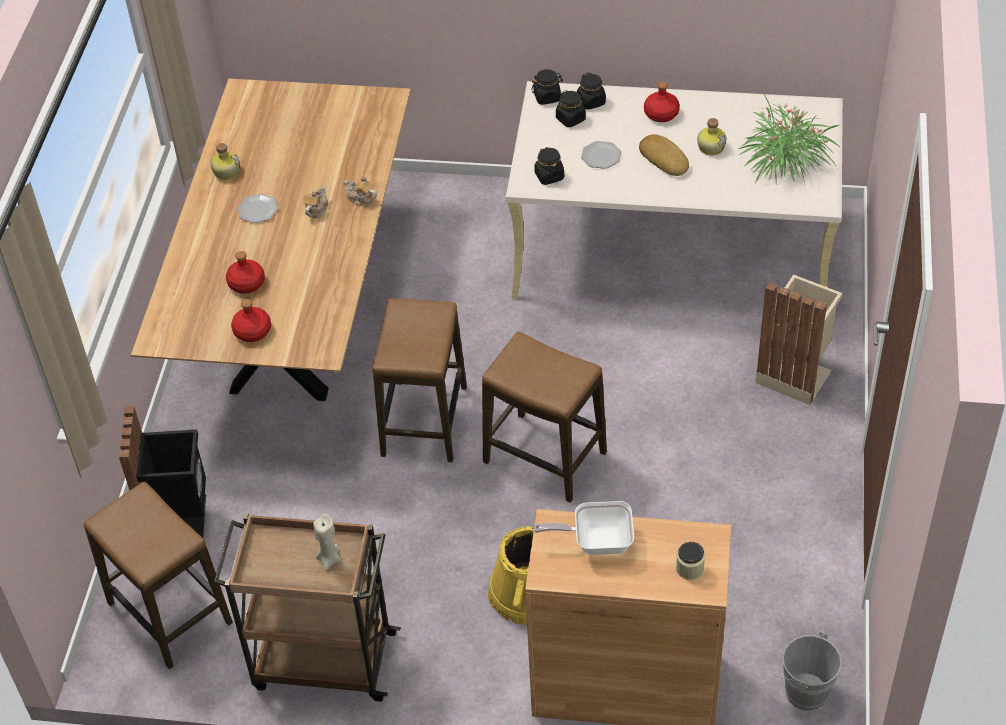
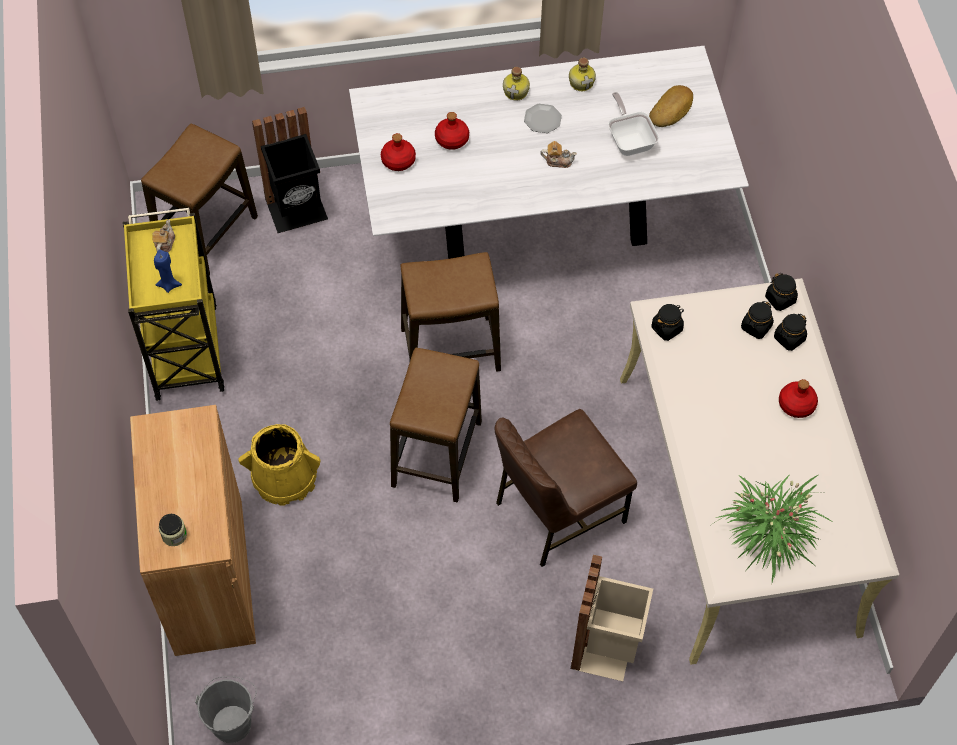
camera: 70 degrees right, 10 degrees up
(299, 317) = (539, 222): brown dining table -> white dining table
(322, 660) = (186, 348): brown cart -> yellow cart
(329, 559) = (169, 285): beige candle -> blue candle
(360, 199) = (583, 189): teapot -> teapot (164, 243)
(596, 541) = (189, 457): frying pan -> frying pan (630, 140)
(600, 156) = (711, 365): plate -> none
(641, 377) = (557, 511): none -> brown chair
(664, 158) = (730, 422): bread -> bread (672, 110)
(711, 147) = (764, 460): bottle -> bottle (516, 91)

